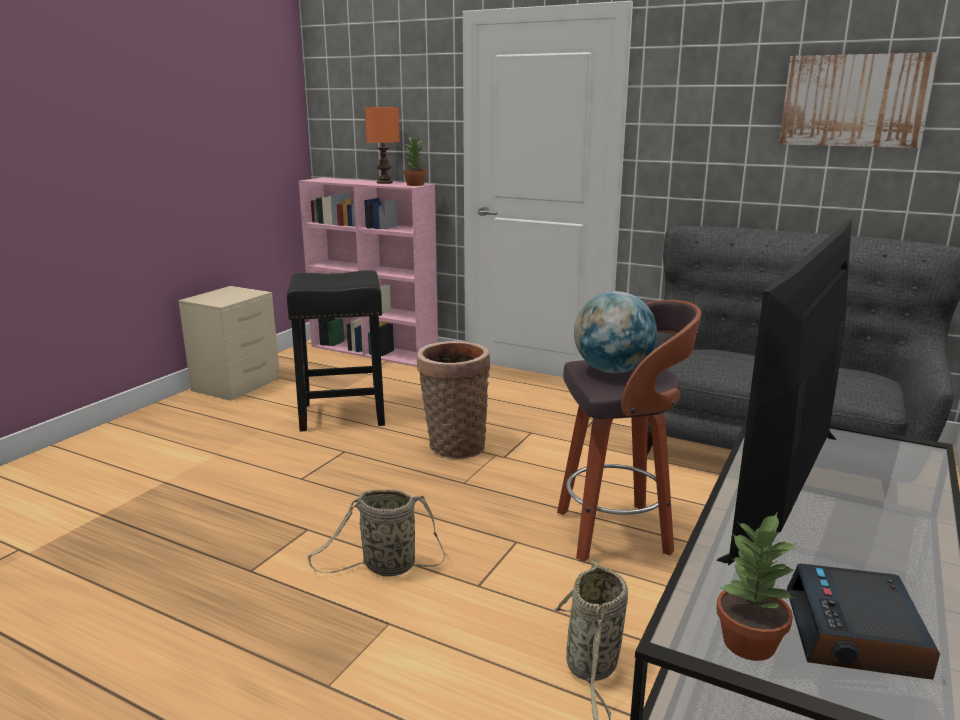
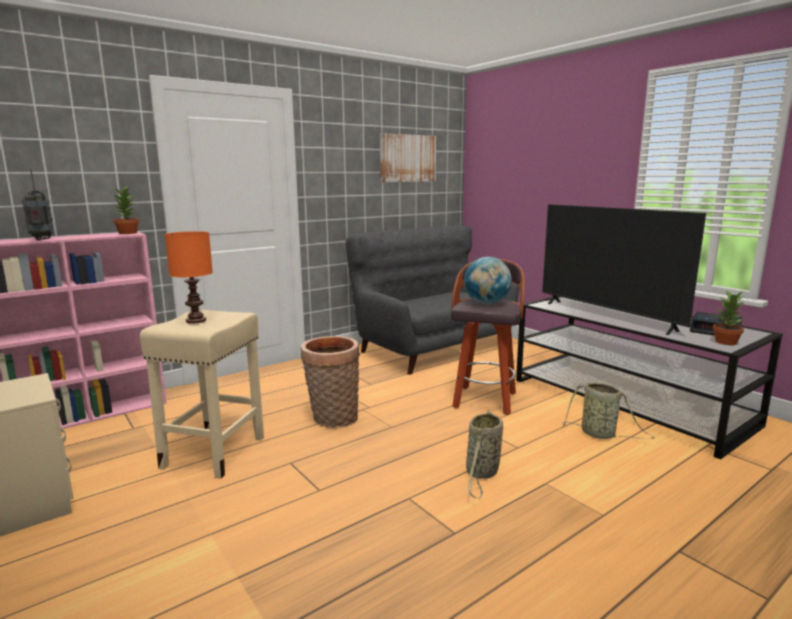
camera: 65 degrees left, 5 degrees down
(344, 414) = (215, 451): black stool -> beige stool
(351, 181) = (42, 239): none -> radio
(384, 183) = (85, 236): orange table lamp -> orange table lamp (196, 321)

